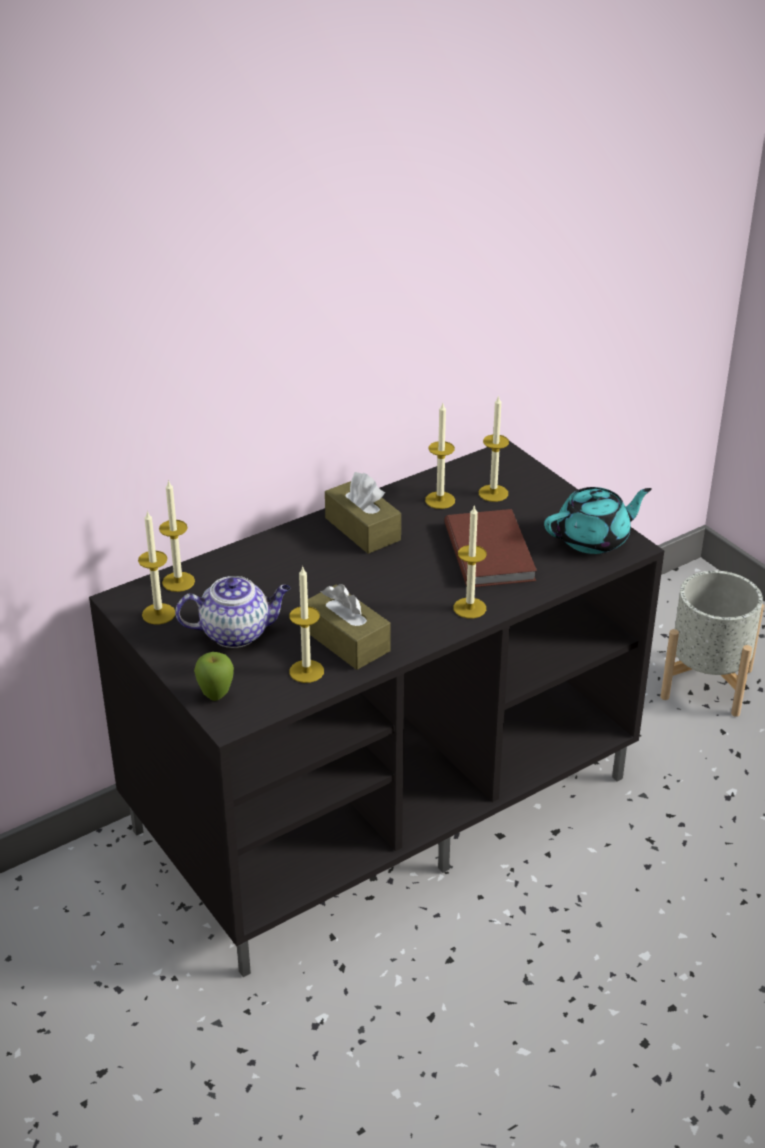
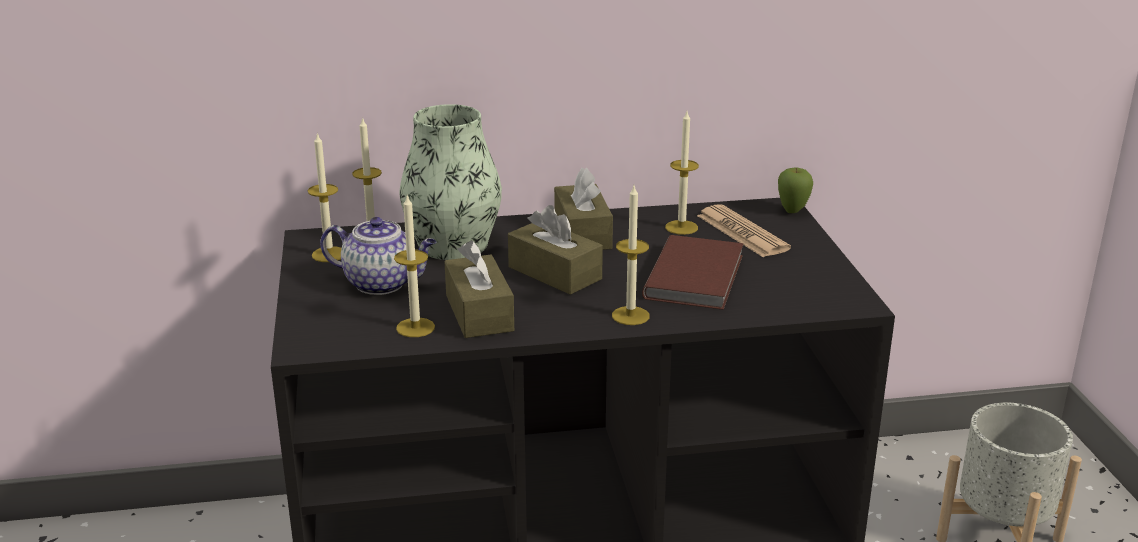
camera: 25 degrees right, 10 degrees down
(216, 696) = (311, 326): apple -> apple (792, 211)
(261, 572) = (453, 245): none -> vase
(374, 580) = (554, 273): none -> brown tissue box
(493, 493) = (742, 232): candle -> newspaper
(594, 539) = (820, 289): turquoise teapot -> none

